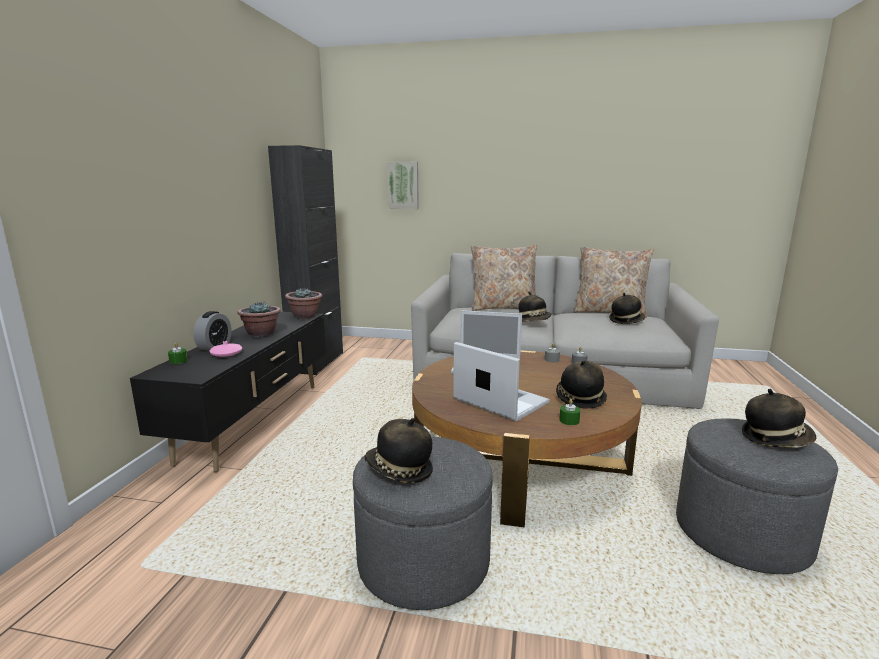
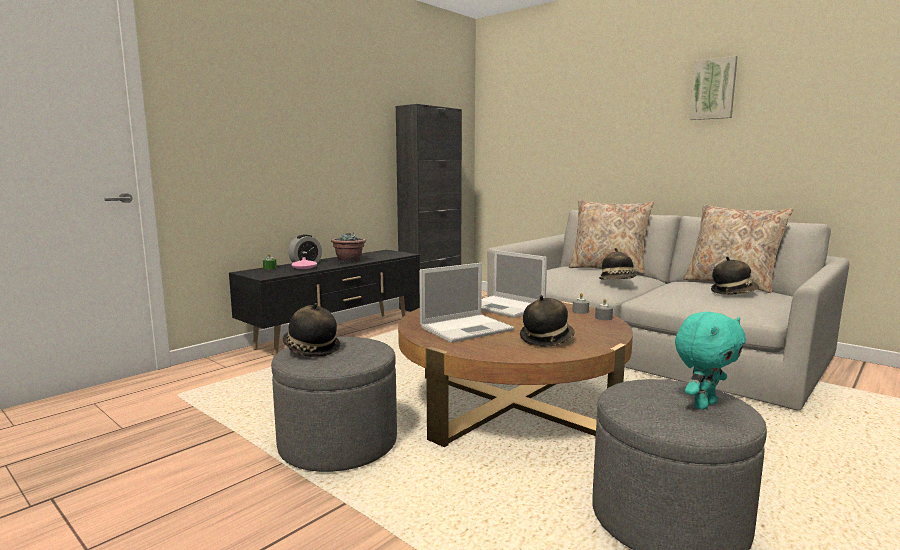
camera: 30 degrees right, 5 degrees down
(305, 316) = (402, 254): potted plant -> none
(403, 185) = (537, 142): picture -> picture (713, 89)
(499, 401) = (467, 328): laptop -> laptop turned 75 degrees clockwise
(569, 420) = (503, 350): green candle -> none
(775, 439) = (703, 404): hat -> turquoise plush toy

